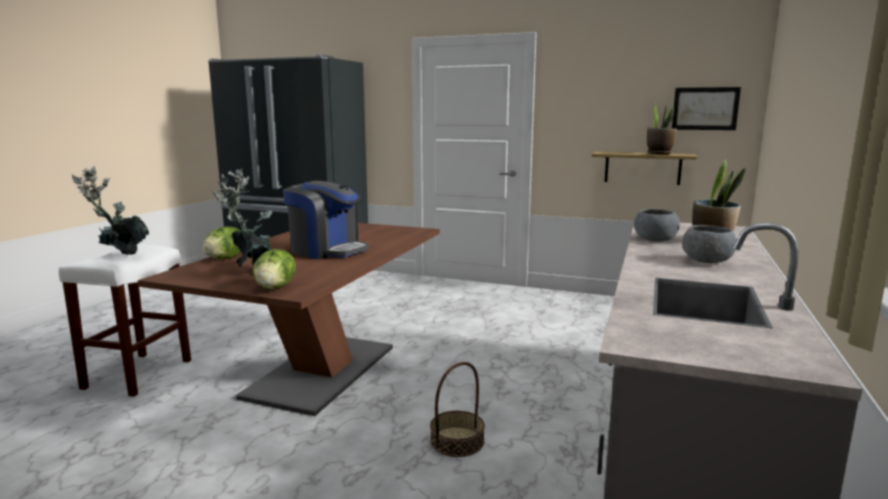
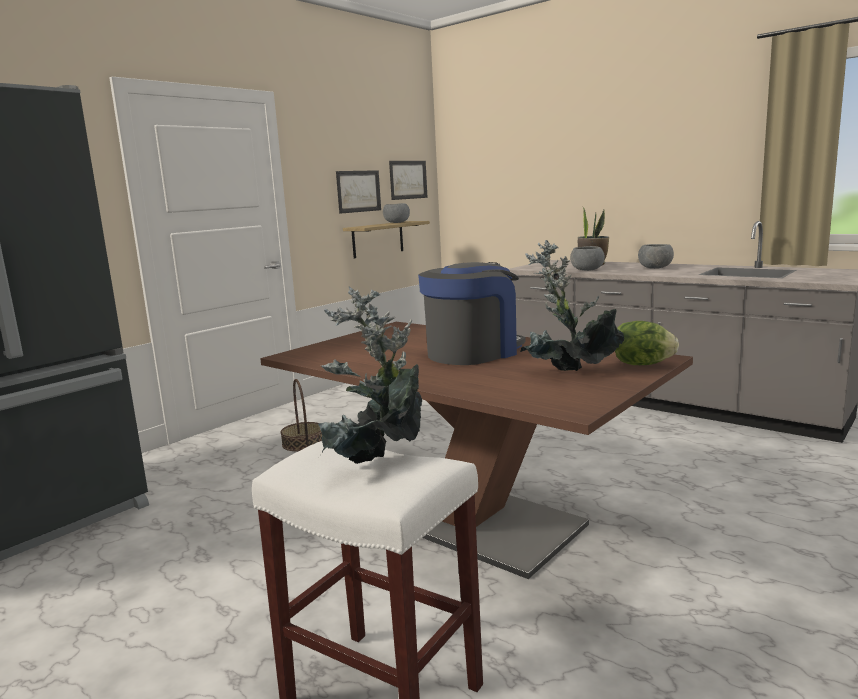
camera: 70 degrees left, 0 degrees up
(225, 259) = (485, 390): lettuce -> none
(457, 441) = (648, 462): basket -> basket (303, 443)
(623, 118) = (358, 191): none -> picture
(659, 153) = (396, 222): potted plant -> grey bowl

